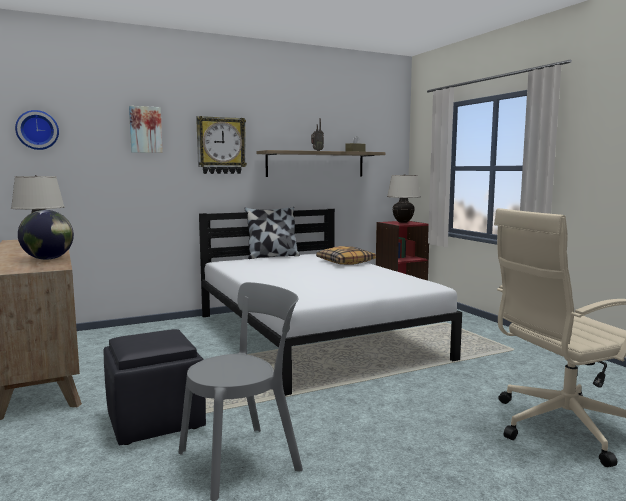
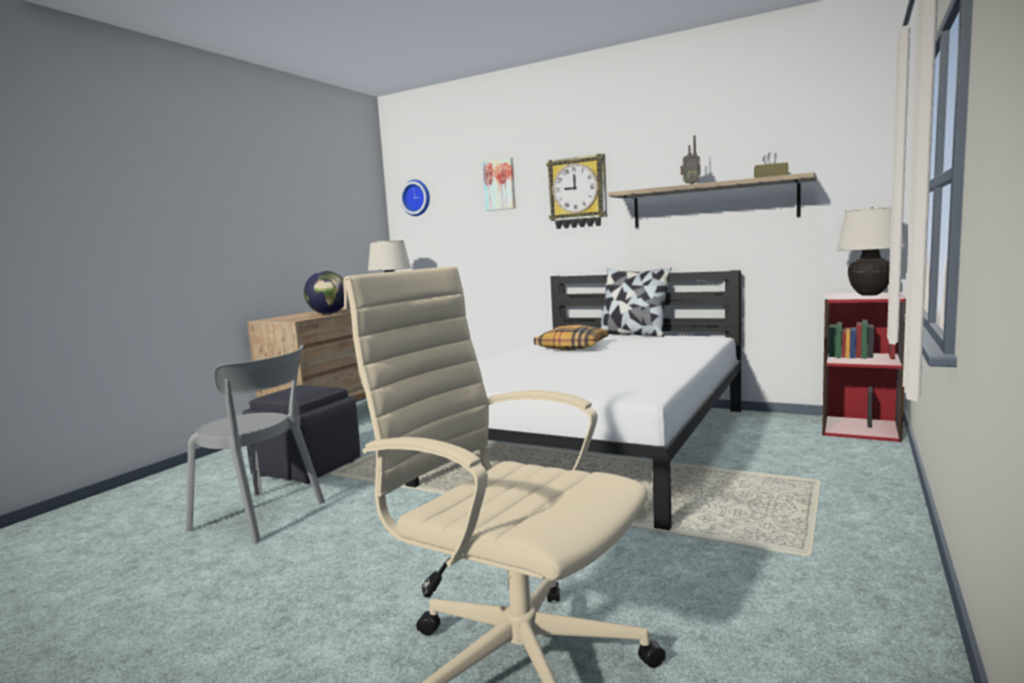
camera: 55 degrees right, 0 degrees up
(345, 262) = (678, 350): pillow -> pillow (572, 347)

